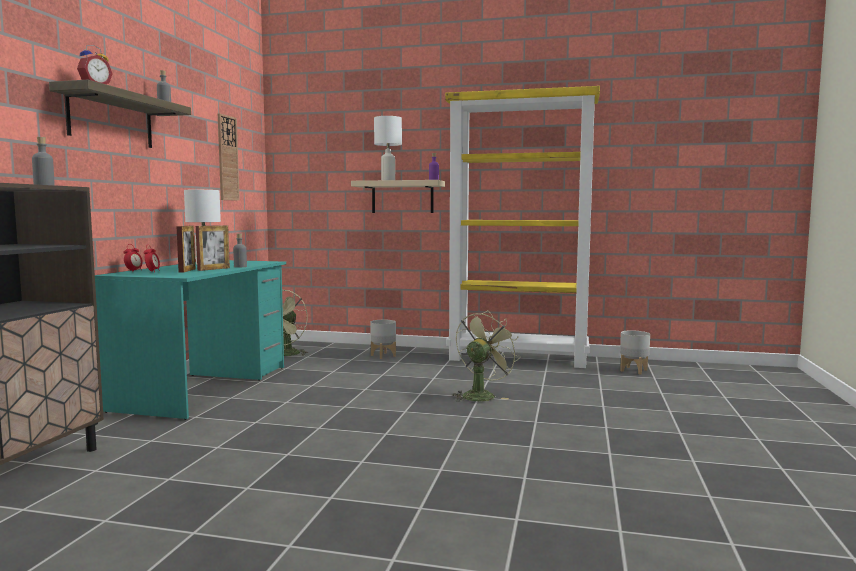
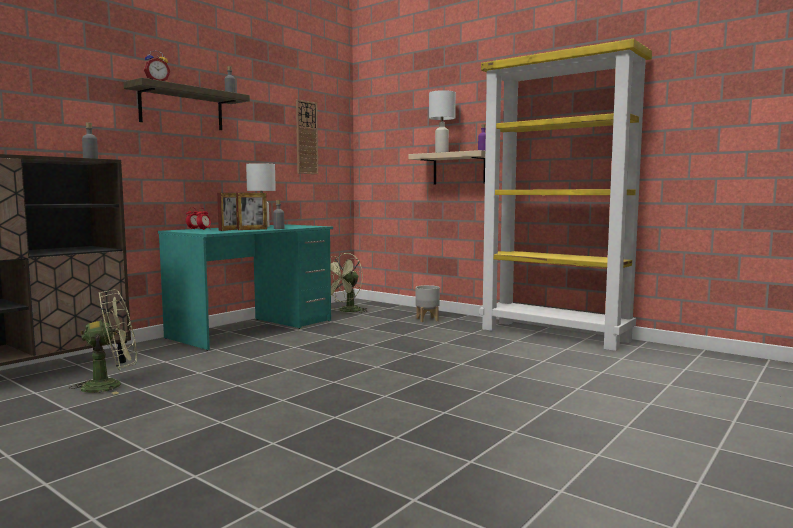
camera: 25 degrees right, 0 degrees up
(481, 395) = (466, 362): green fan -> green fan (111, 385)
(634, 370) = (670, 359): grey planter -> none

